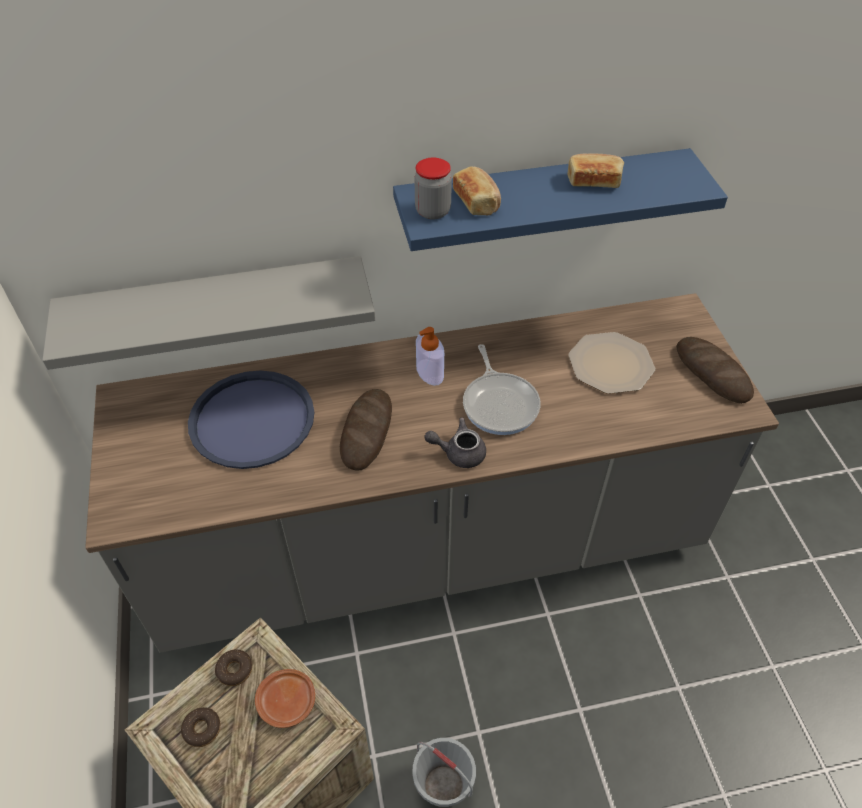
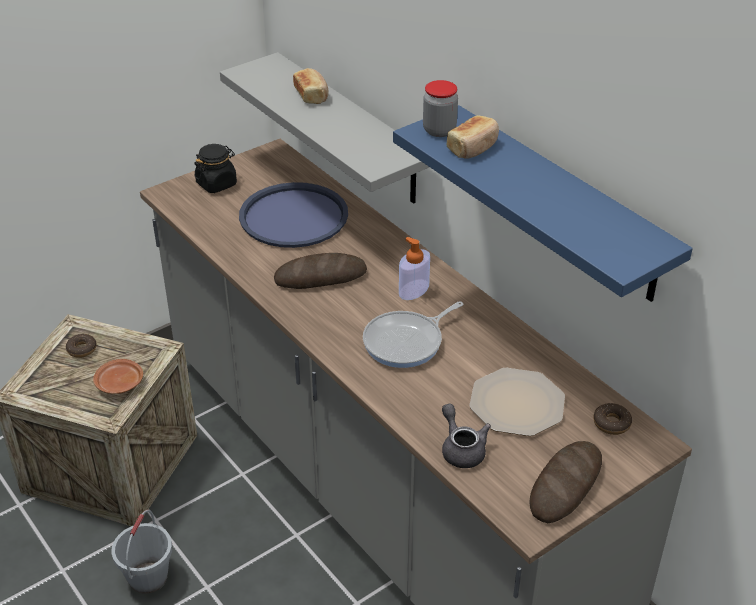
camera: 65 degrees right, 10 degrees down
(137, 467) = (216, 184): none -> black jar
(234, 670) = (133, 347): donut -> donut (611, 423)
(458, 452) = (332, 334): grey teapot -> grey teapot (461, 449)
(593, 181) = (566, 199): bread -> bread (312, 95)

